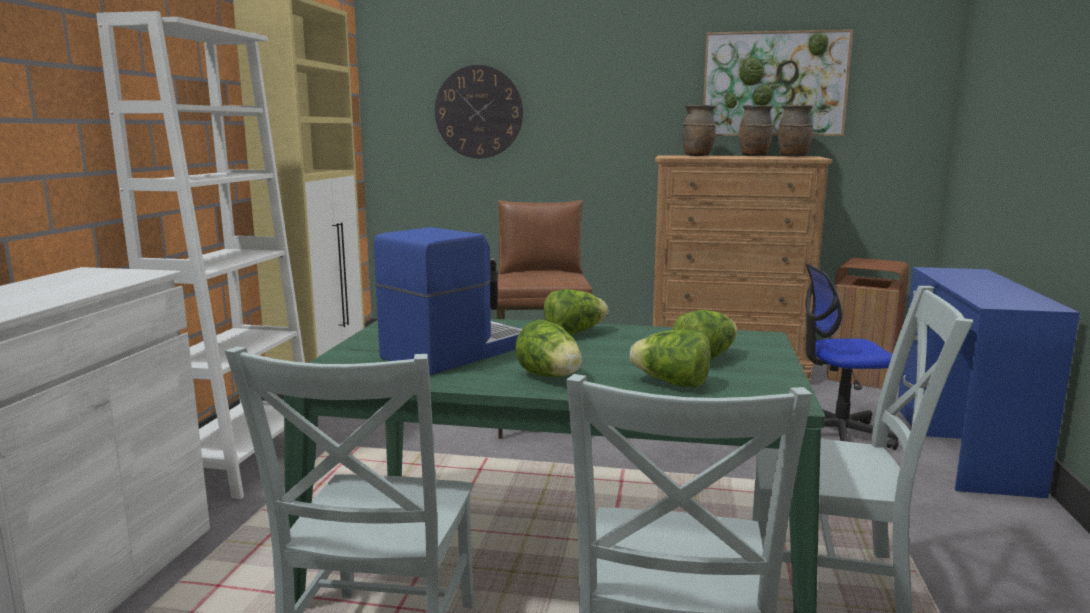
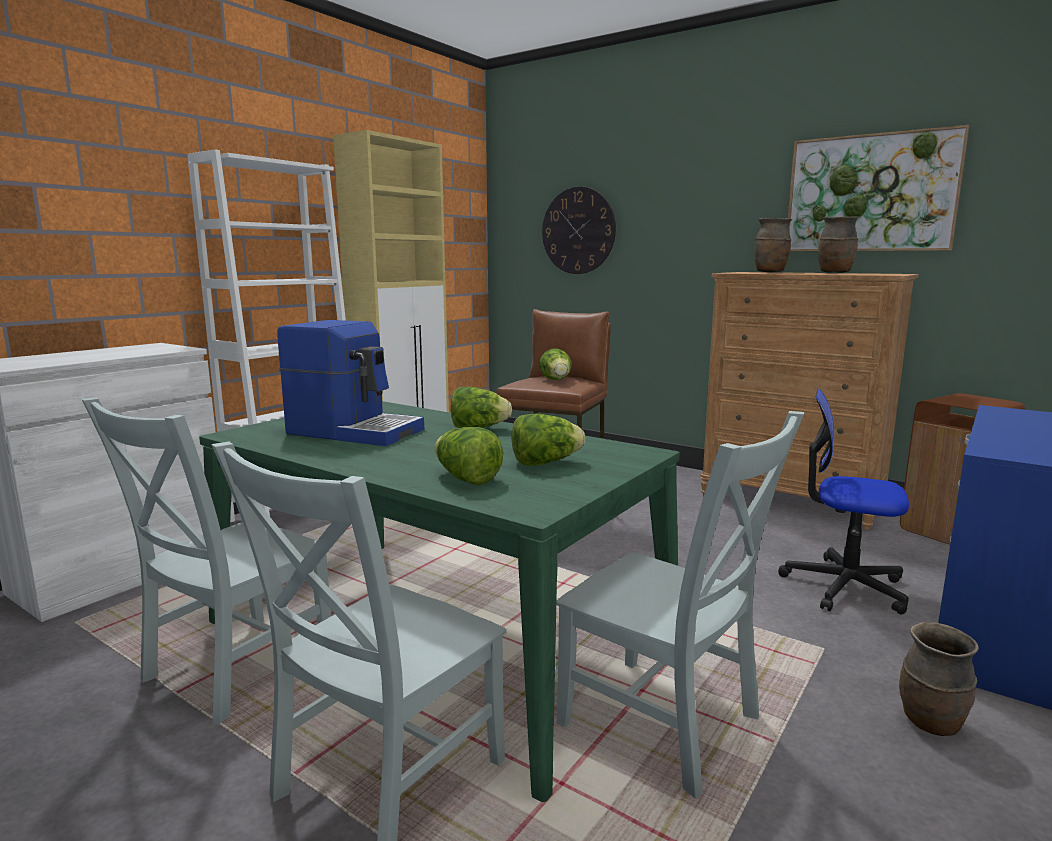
camera: 25 degrees right, 0 degrees up
(454, 351) = (355, 431): coffee machine -> coffee machine turned 45 degrees clockwise
(550, 377) = (381, 459): lettuce -> lettuce (557, 380)
(793, 156) = (879, 273): brown vase -> brown vase (931, 724)

